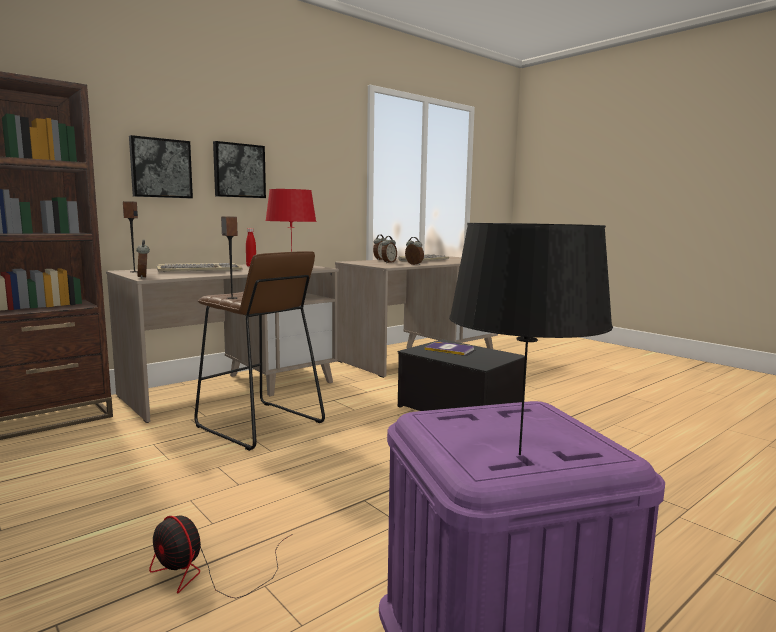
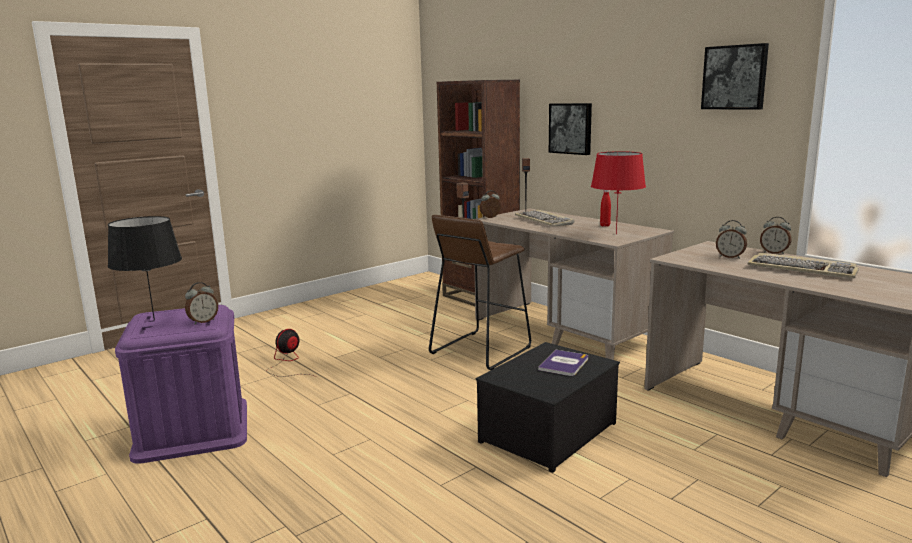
camera: 90 degrees right, 5 degrees up
(238, 170) = (632, 127): picture -> picture (735, 77)
(413, 264) = (719, 266): alarm clock -> alarm clock (203, 321)

